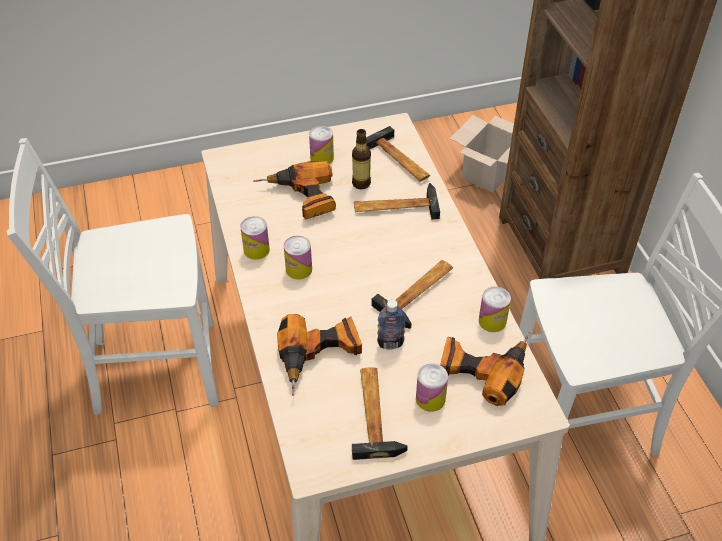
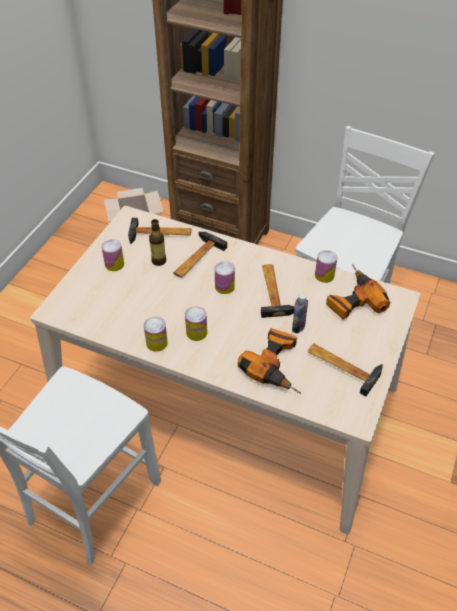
camera: 50 degrees left, 0 degrees up
(302, 198) = (138, 294): power drill -> none
(430, 398) = (353, 335): can -> can (224, 286)

